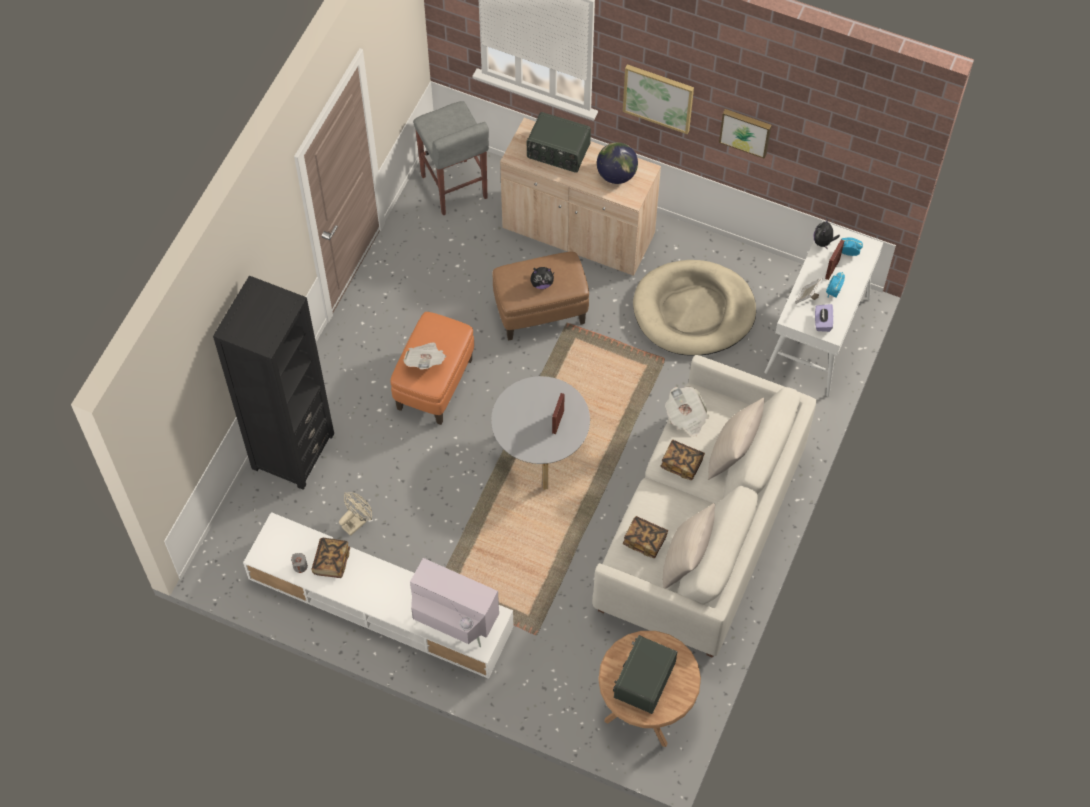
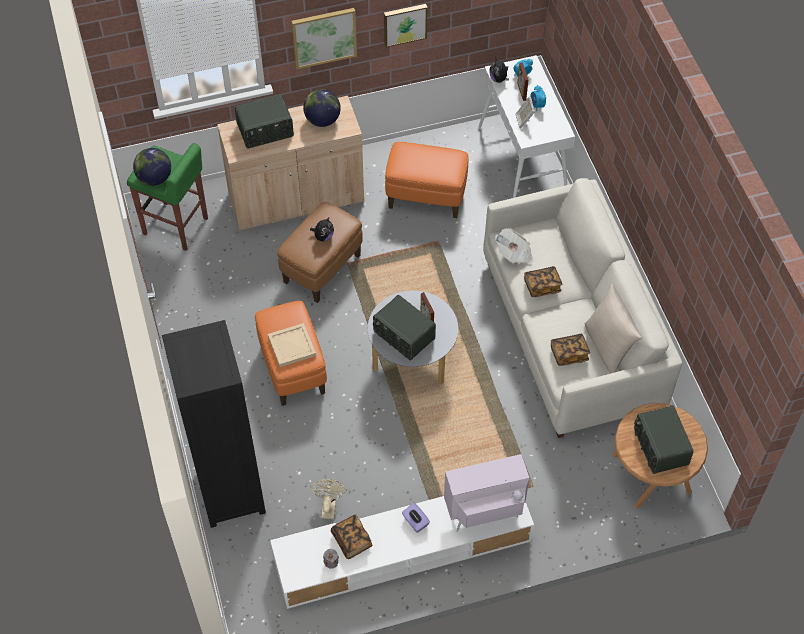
camera: 40 degrees left, 5 degrees down
(425, 361) = (291, 346): newspaper -> beige tray
(436, 133) = (155, 178): none -> globe
(454, 188) = (176, 227): grey stool -> green stool
(525, 420) = (403, 336): none -> radio
(693, 311) = (426, 197): beige dog bed -> orange ottoman
(732, 454) = (568, 257): beige pillow -> none
(822, 322) = (549, 129): purple tissue box -> purple tissue box (415, 522)

